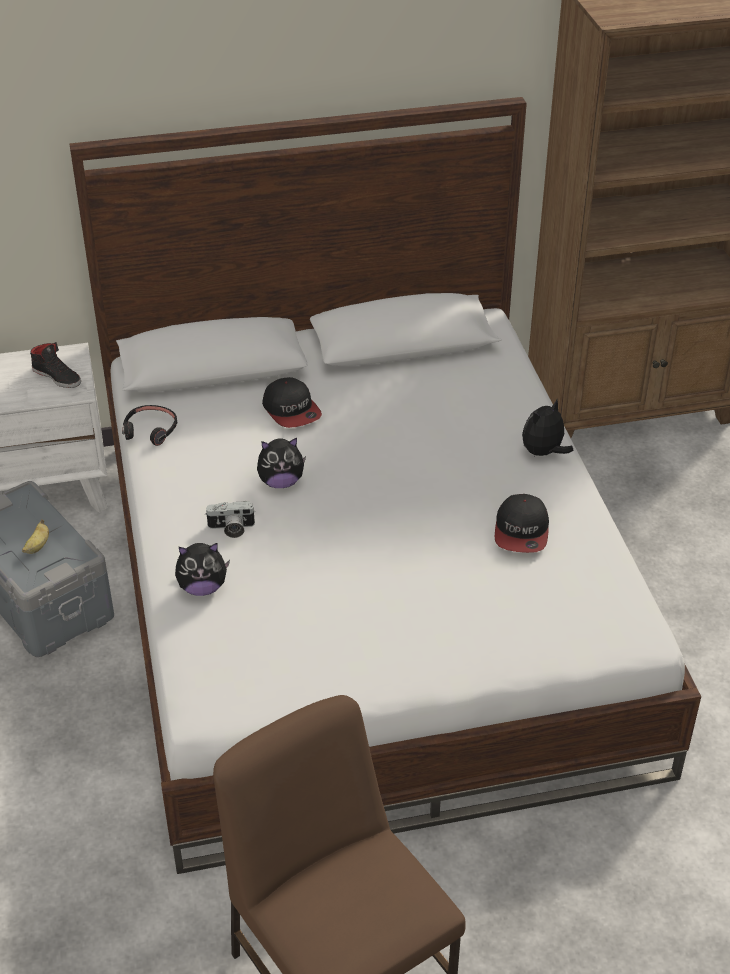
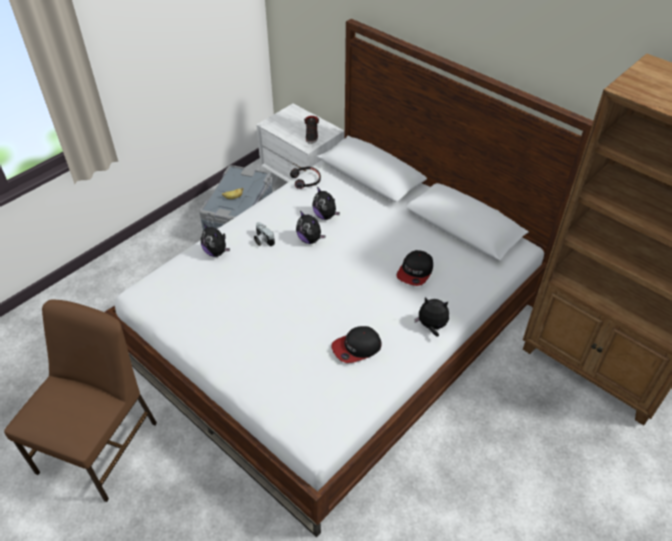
camera: 55 degrees right, 5 degrees up
(248, 446) = (325, 216): none -> plush toy
(292, 410) = (366, 216): cap -> cap (415, 272)

